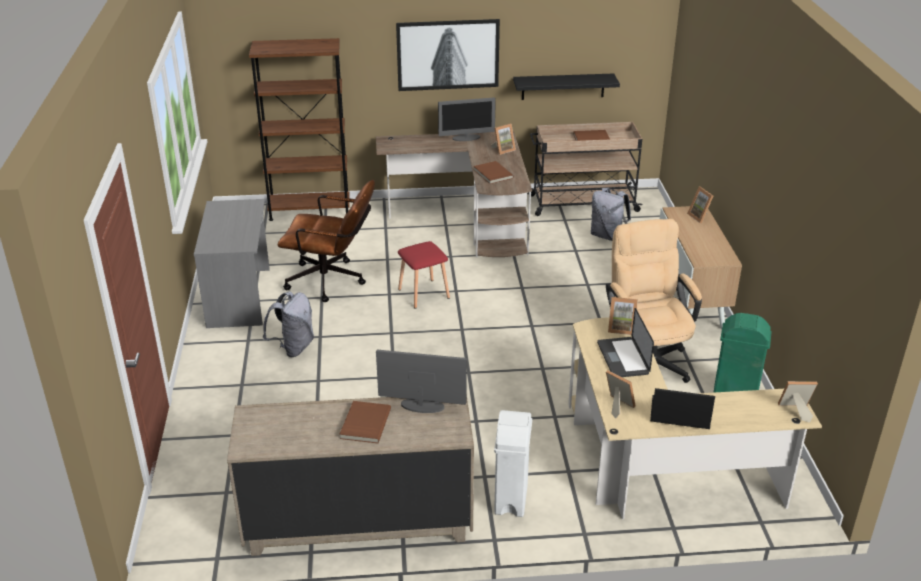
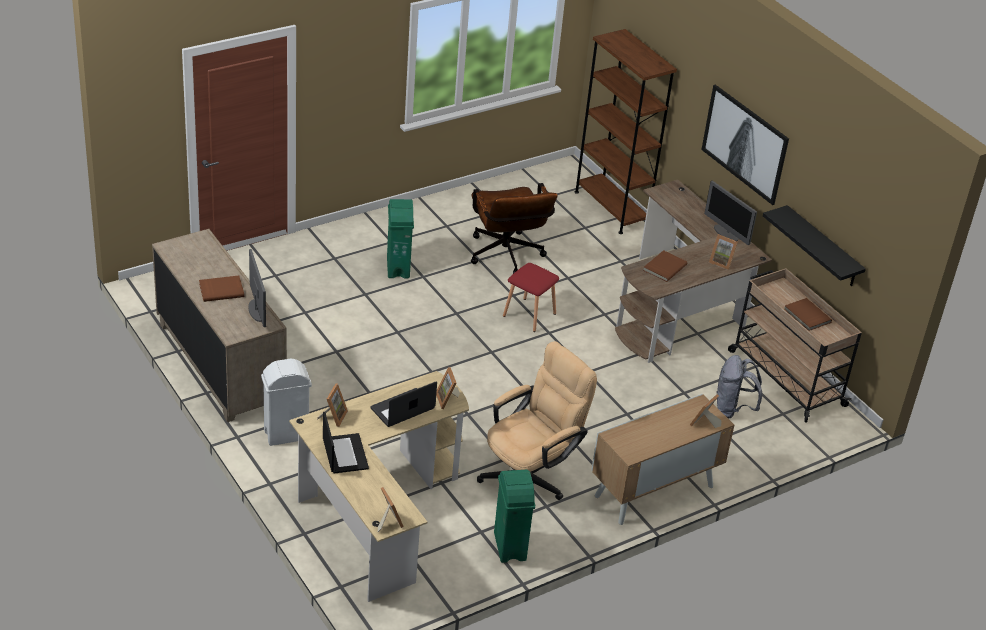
camera: 60 degrees right, 5 degrees up
(240, 297) = (446, 217): grey desk -> none
(293, 347) = (398, 268): grey backpack -> green trash can

